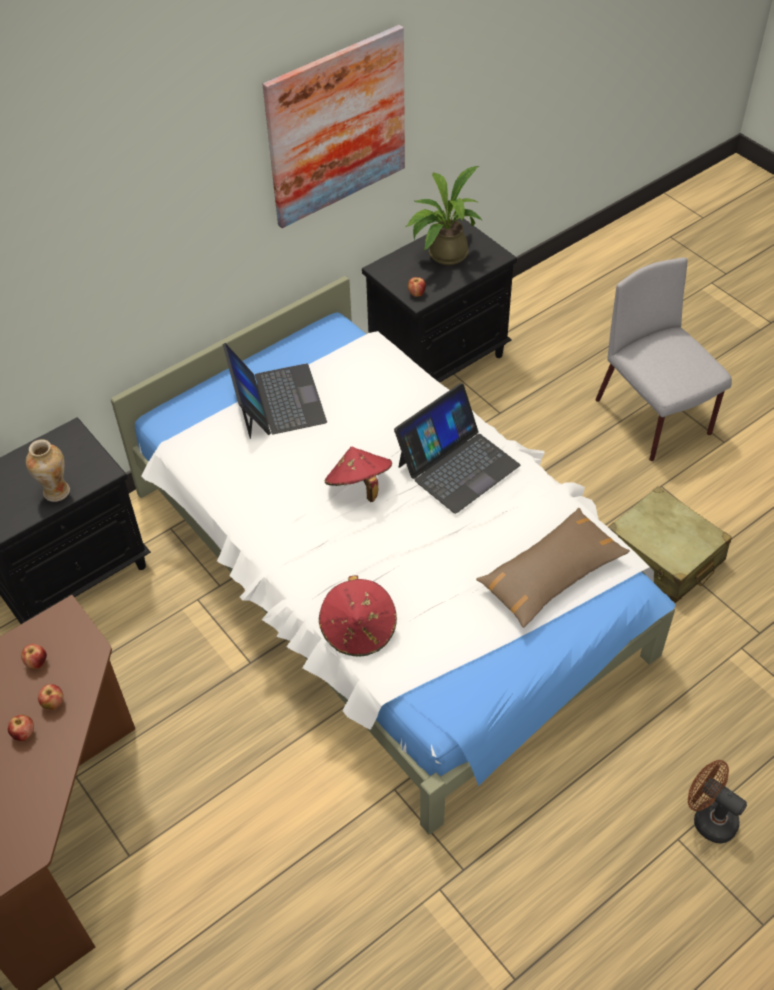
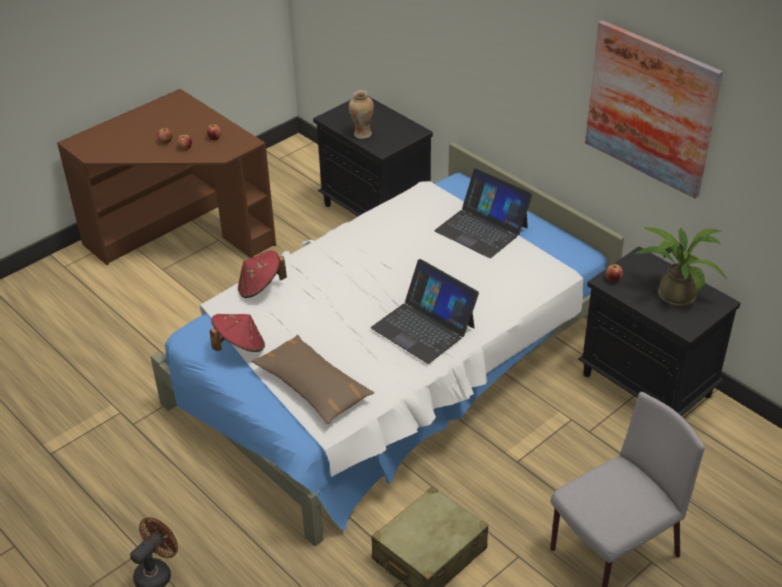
camera: 85 degrees right, 10 degrees down
(277, 401) = (482, 229): laptop -> laptop turned 60 degrees clockwise
(359, 487) = (395, 277): red hat -> red hat (239, 346)

